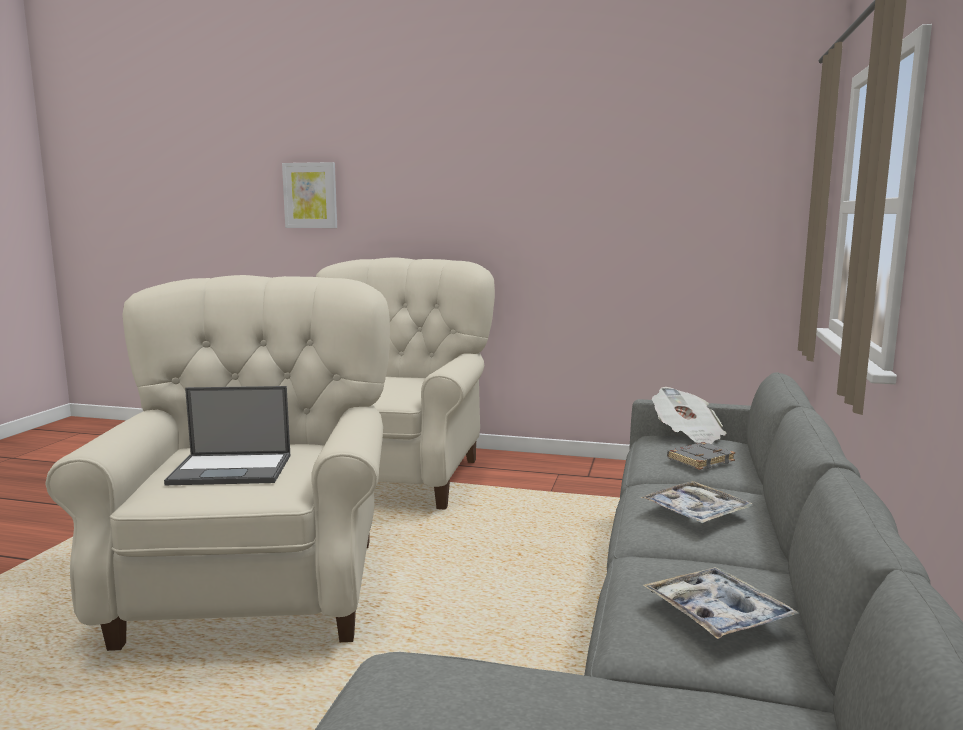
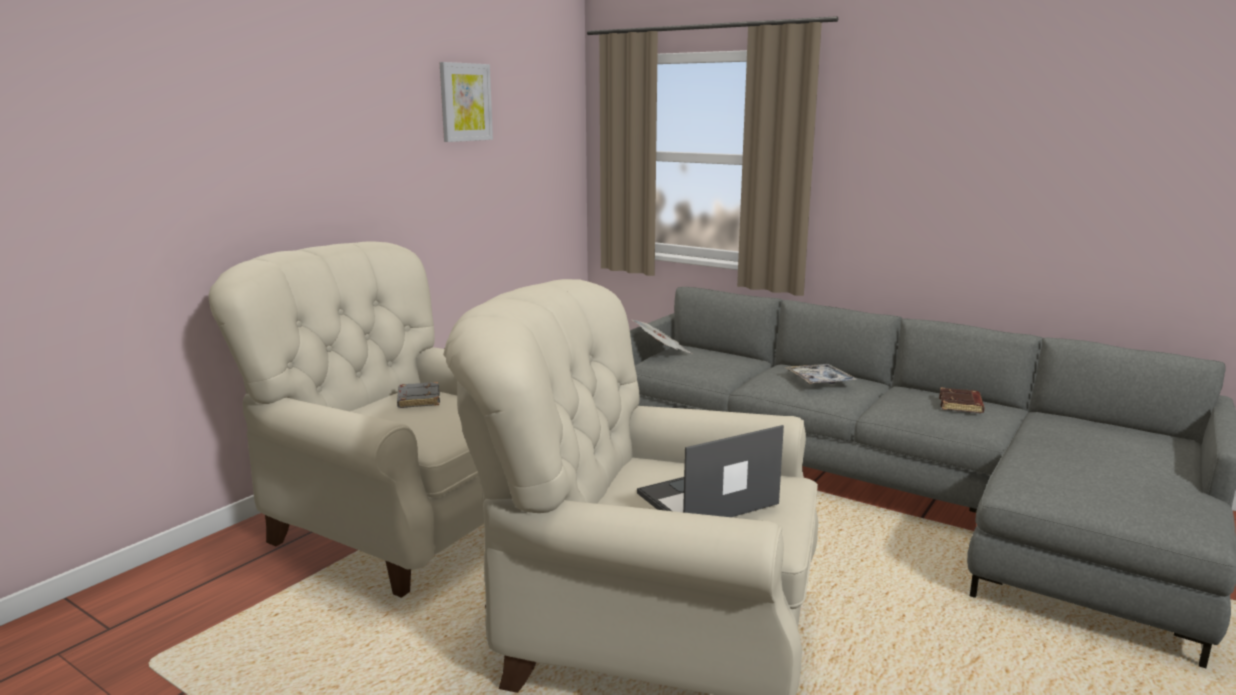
camera: 70 degrees left, 5 degrees up
(233, 469) = (706, 499): laptop -> laptop turned 135 degrees counterclockwise
(310, 195) = (92, 171): picture -> picture (465, 102)
(700, 460) = (721, 360): grey book -> grey book (418, 399)
(717, 614) = (961, 405): tray -> brown book

